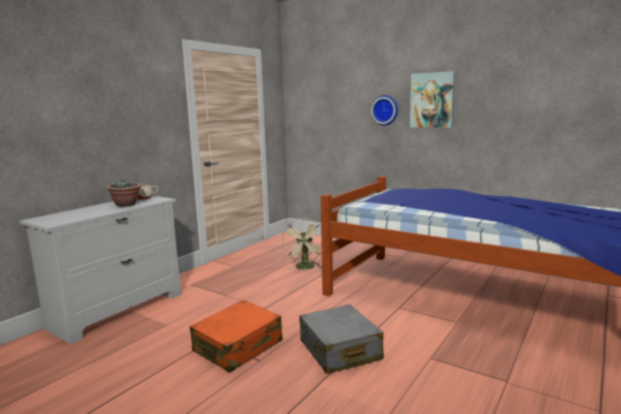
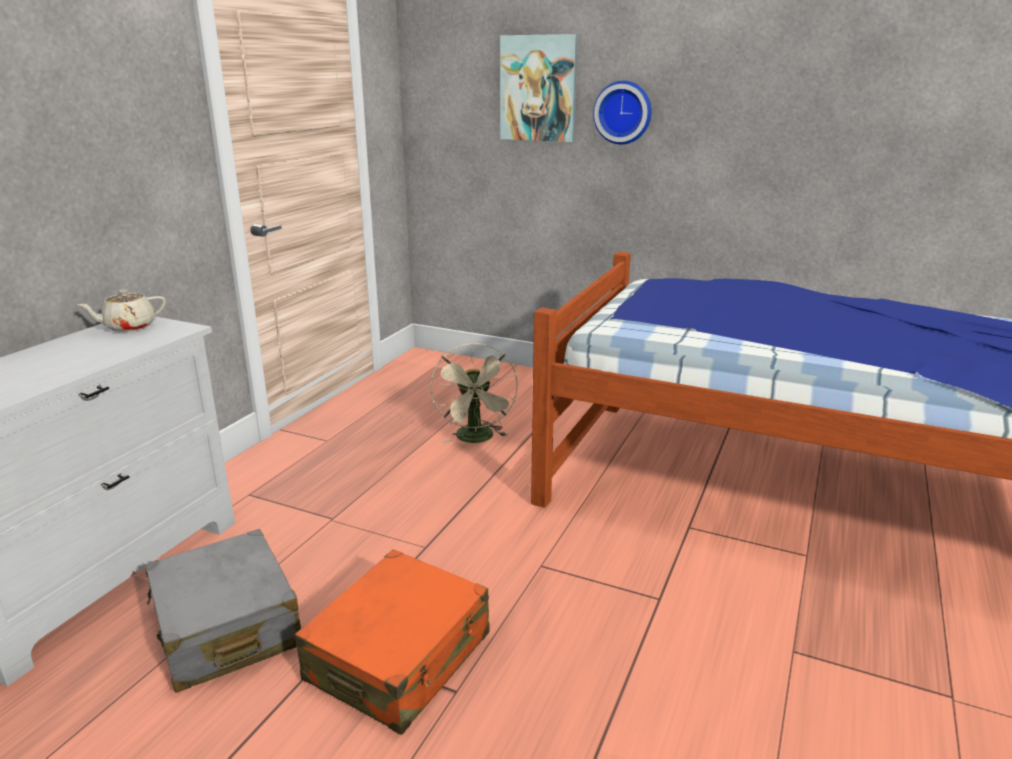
camera: 10 degrees left, 10 degrees up
(126, 205) = (97, 350): potted plant -> none
(339, 350) = (612, 648): grey suitcase -> grey suitcase (226, 628)
(432, 100) = (724, 95): picture -> picture (538, 88)

